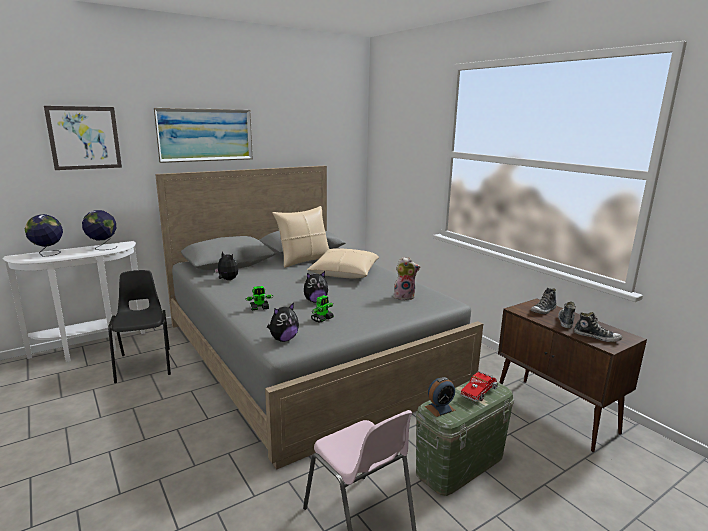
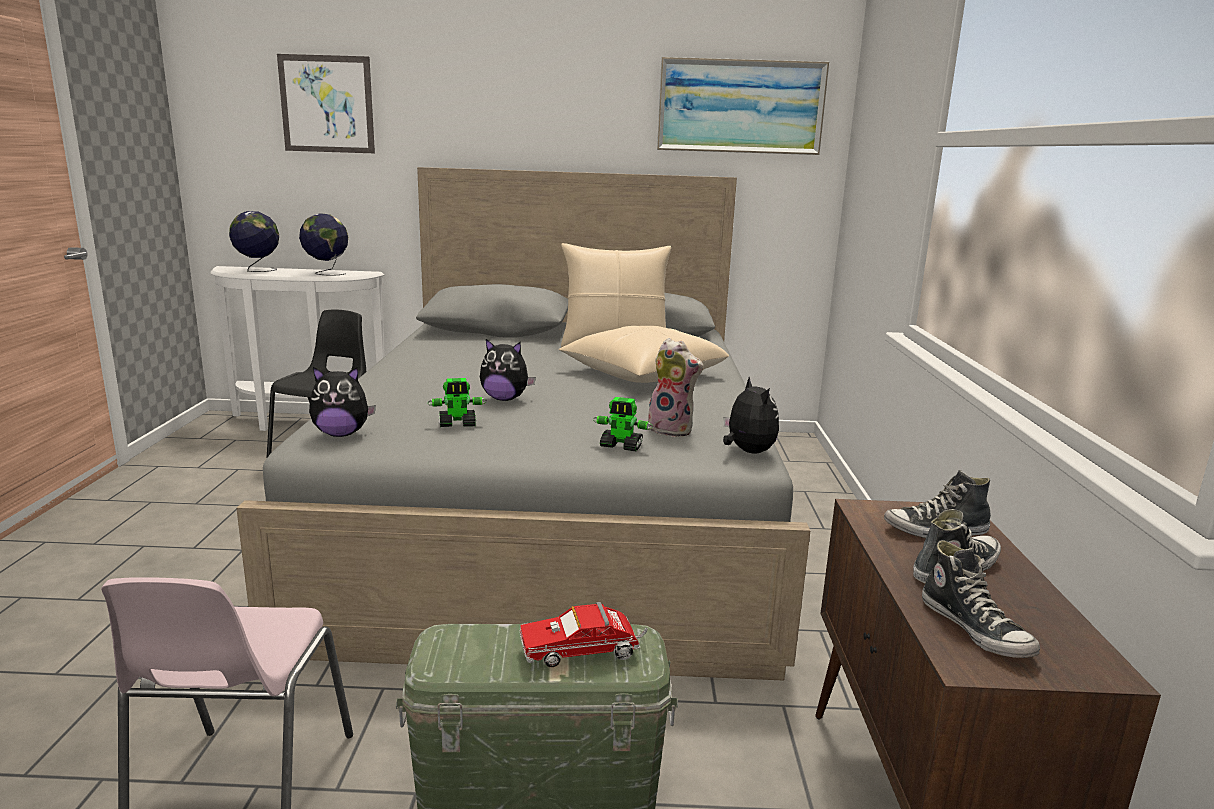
camera: 35 degrees right, 0 degrees up
(205, 135) = (508, 107): picture -> picture (740, 107)
(227, 280) = (446, 347): plush toy -> plush toy (747, 451)
(259, 308) = (405, 388): toy robot -> toy robot (621, 446)
(440, 408) = (454, 645): alarm clock -> none

